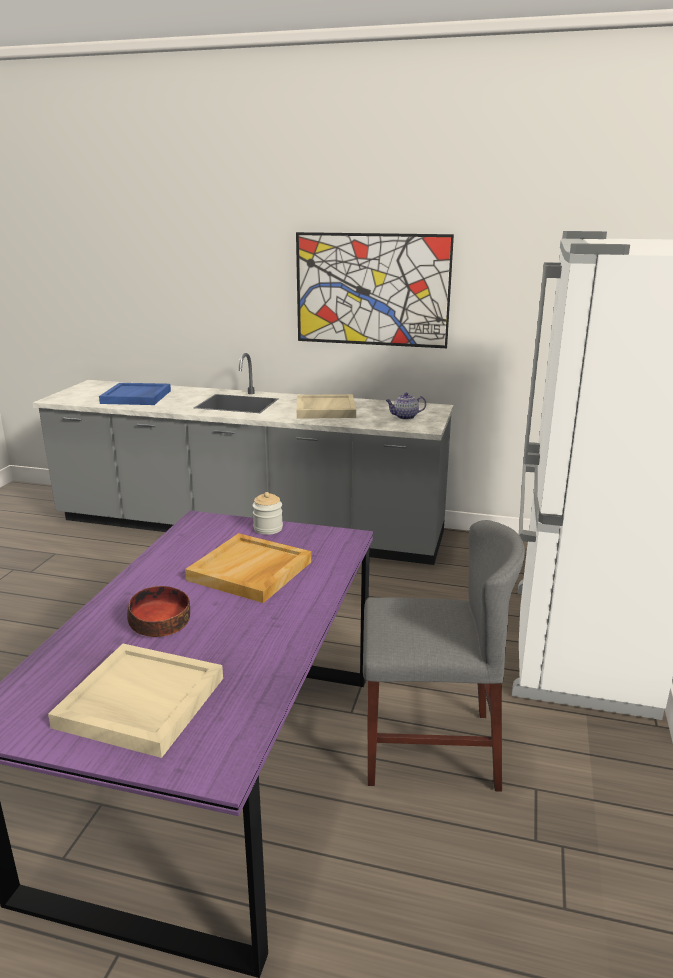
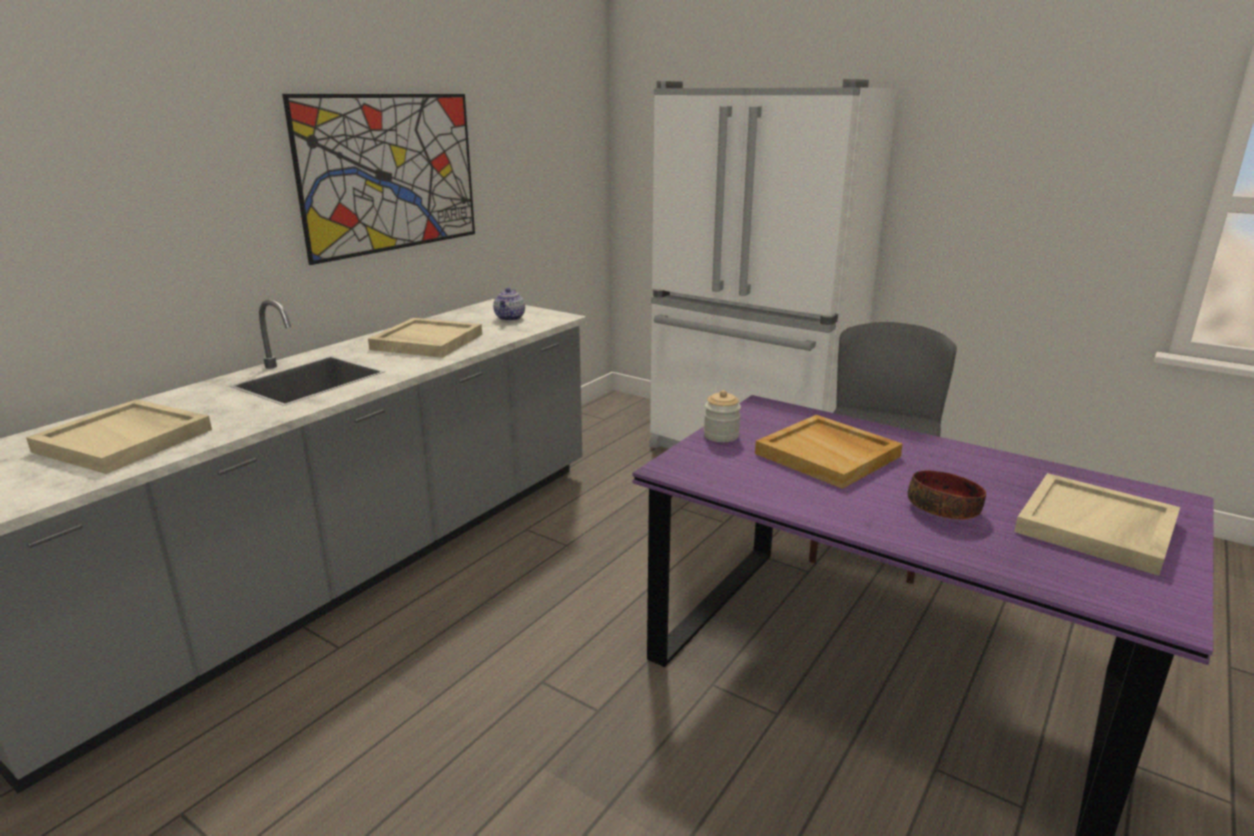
camera: 70 degrees left, 0 degrees up
(136, 397) = (126, 440): blue tray -> beige tray

